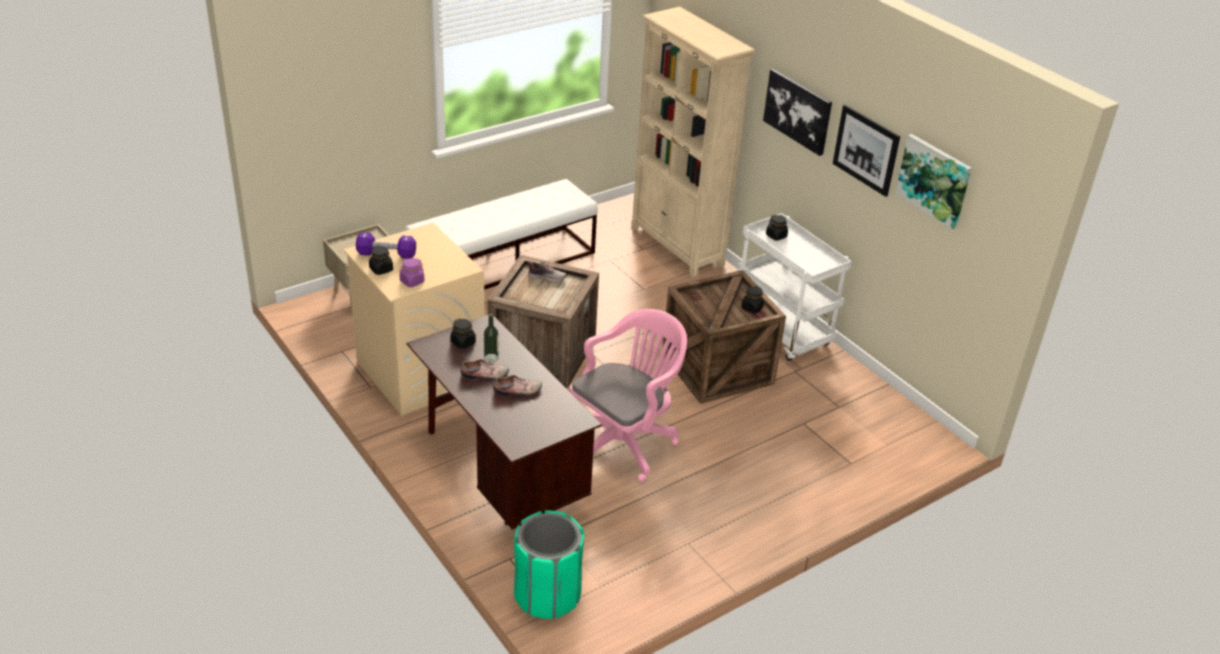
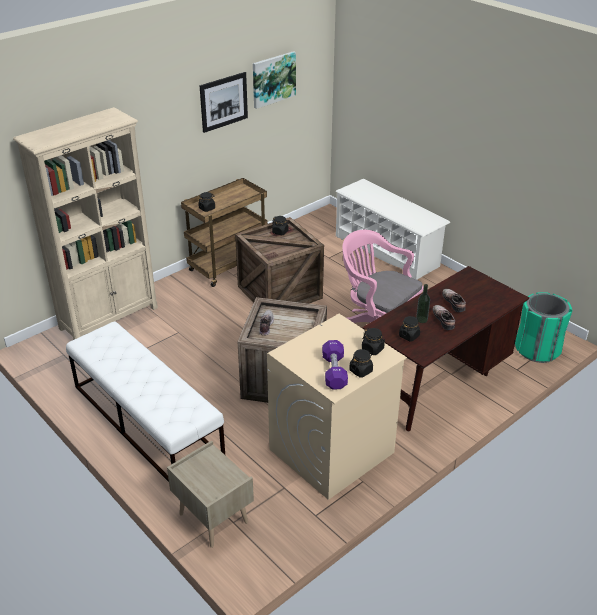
camera: 95 degrees left, 0 degrees up
(412, 282) = (372, 349): purple jar -> black jar
(783, 332) = (228, 265): white cart -> brown cart
(798, 111) = (162, 122): picture -> none
(823, 487) = (387, 251): none -> white shoe rack

